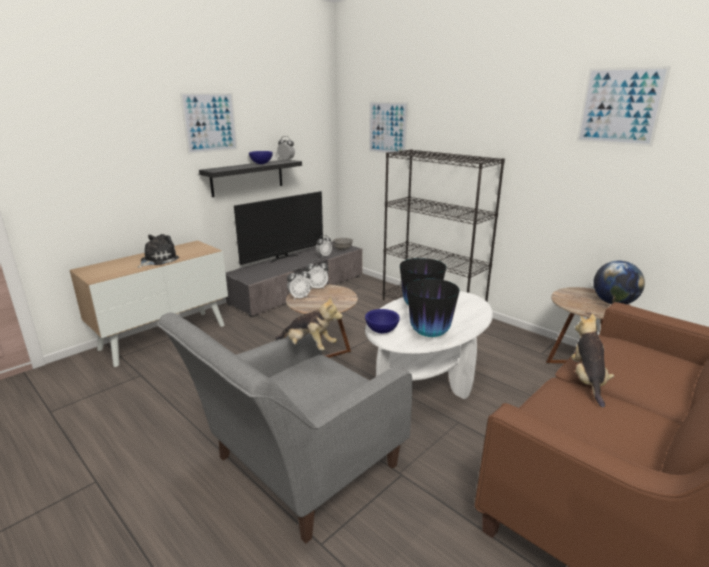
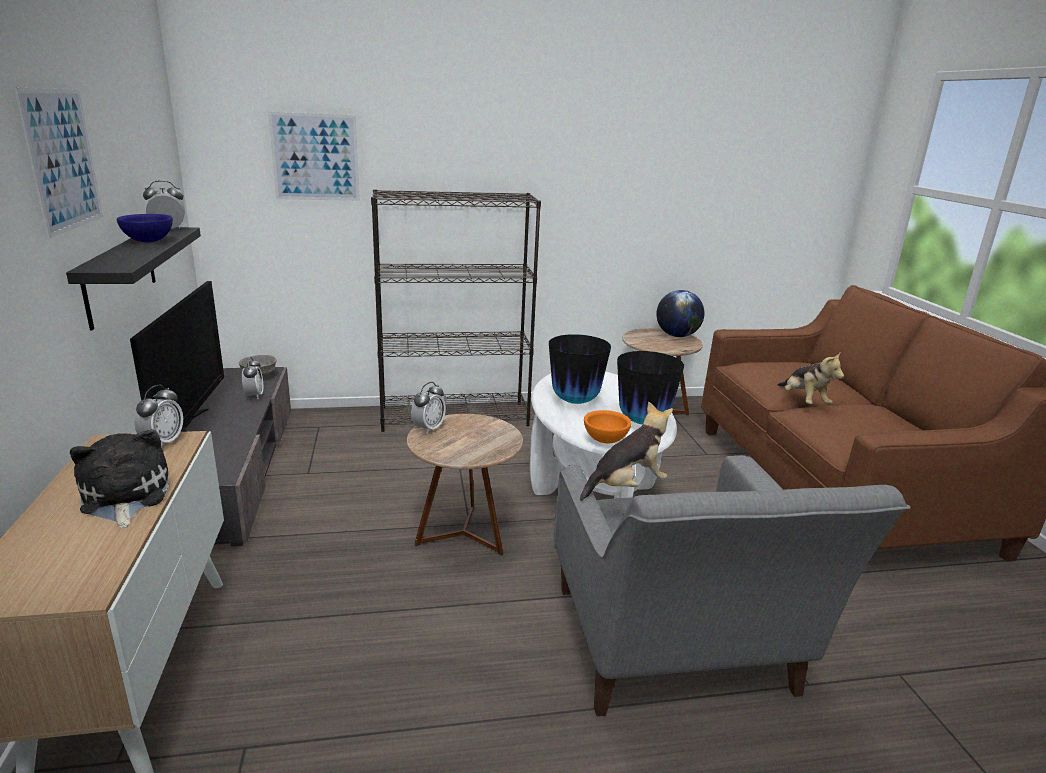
camera: 55 degrees left, 0 degrees up
(299, 297) = (440, 450): alarm clock -> alarm clock (163, 442)
(381, 331) = (605, 440): blue bowl -> orange bowl
(587, 381) = (803, 401): plush toy -> plush toy turned 150 degrees counterclockwise
(620, 106) = (652, 127): picture -> none

